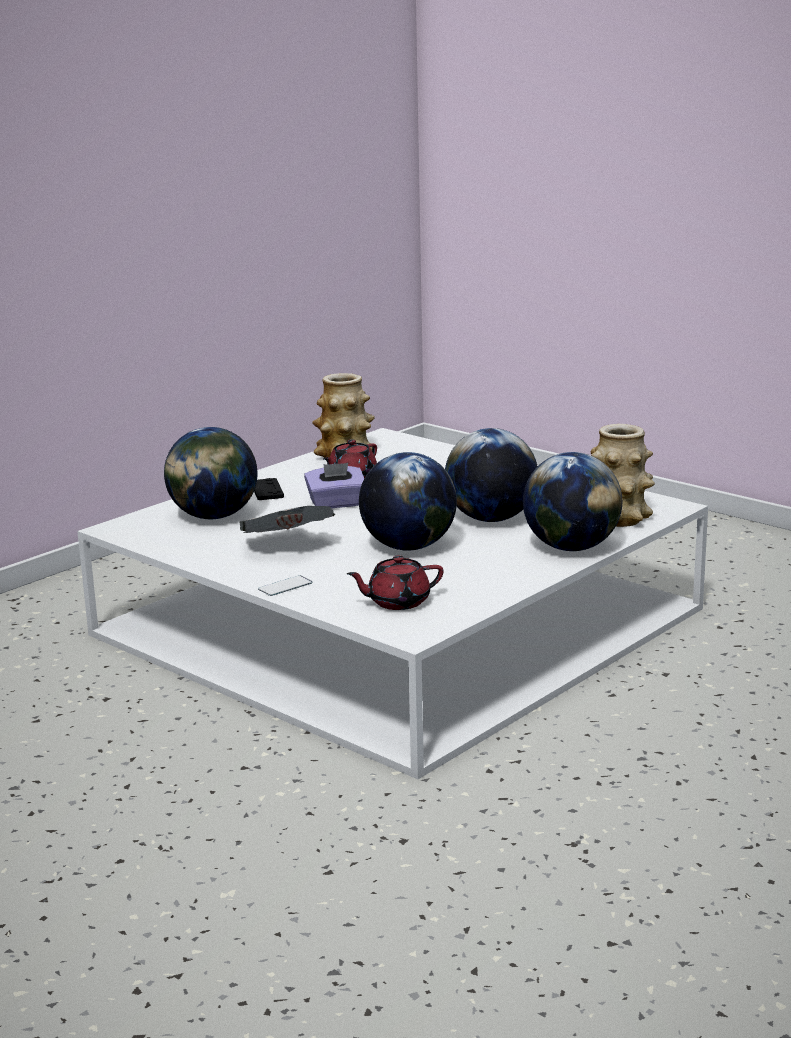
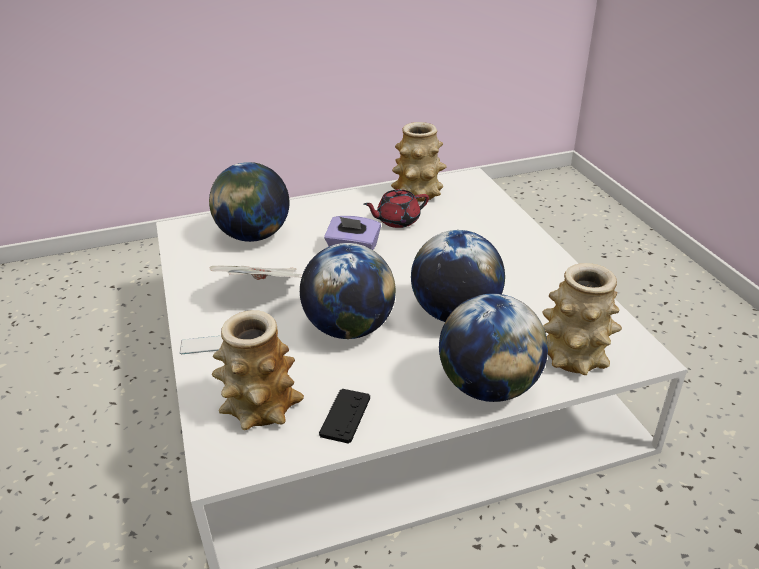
camera: 30 degrees right, 15 degrees up
(267, 490) = (322, 217): black game controller -> black game controller (345, 416)
(397, 602) = (261, 407): red teapot -> vase

